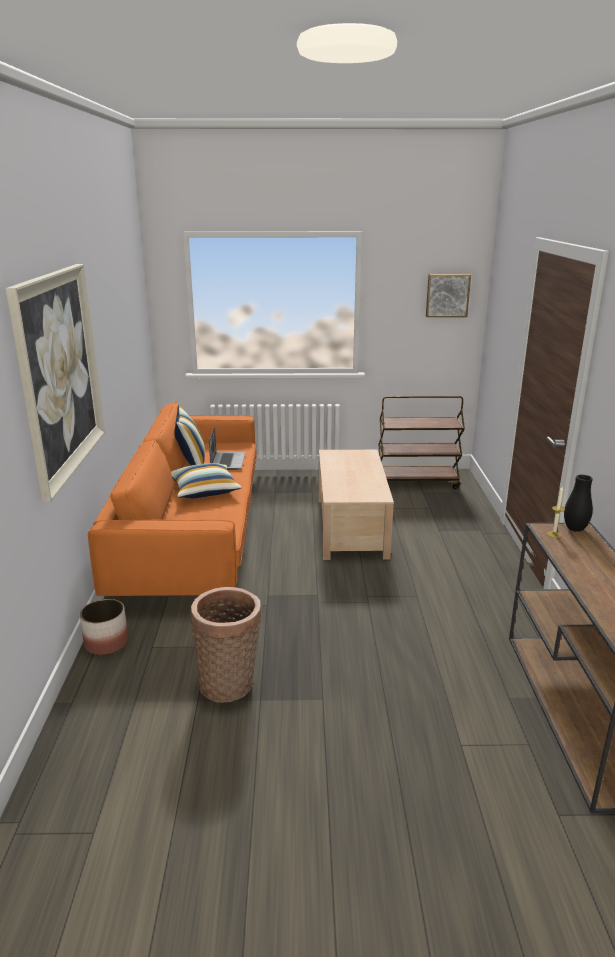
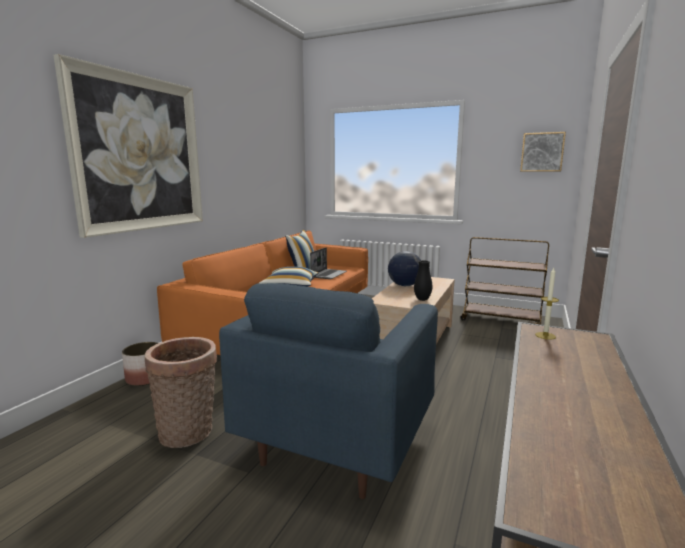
camera: 25 degrees right, 10 degrees down
(337, 469) = (404, 285): none -> globe
(370, 650) = (338, 441): none -> blue armchair
(575, 529) = (581, 335): black vase -> black vase (422, 299)

